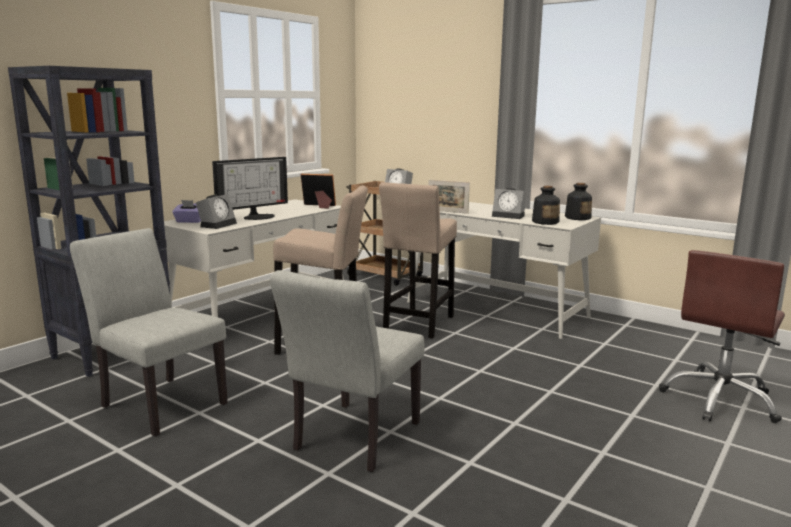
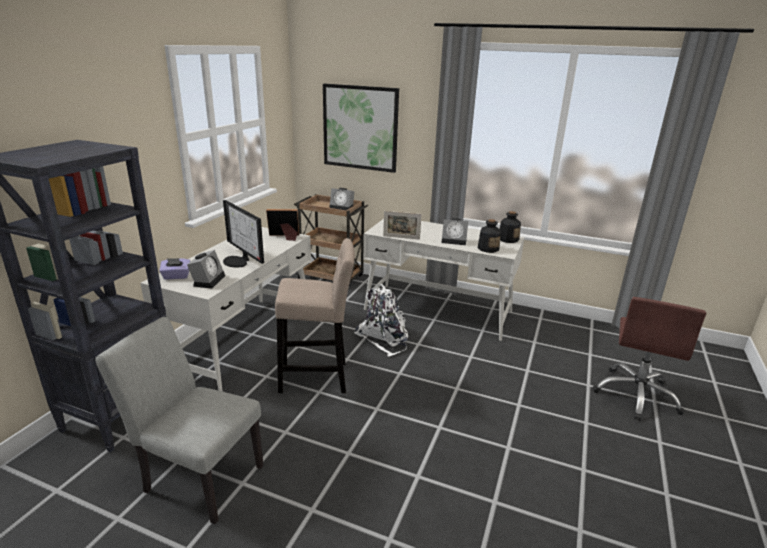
camera: 15 degrees left, 10 degrees up
(258, 216) = (238, 261): monitor -> monitor turned 105 degrees clockwise
(352, 440) = (391, 494): grey chair -> none
(418, 325) = (384, 338): beige stool -> white backpack
(422, 103) = (360, 128): none -> picture

